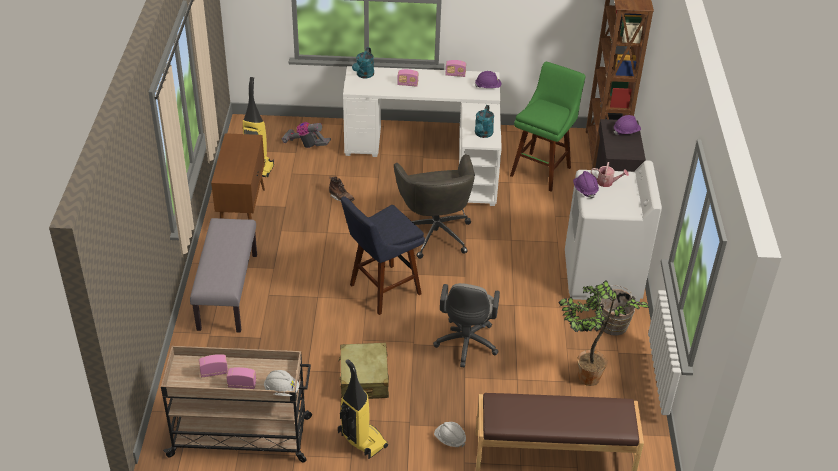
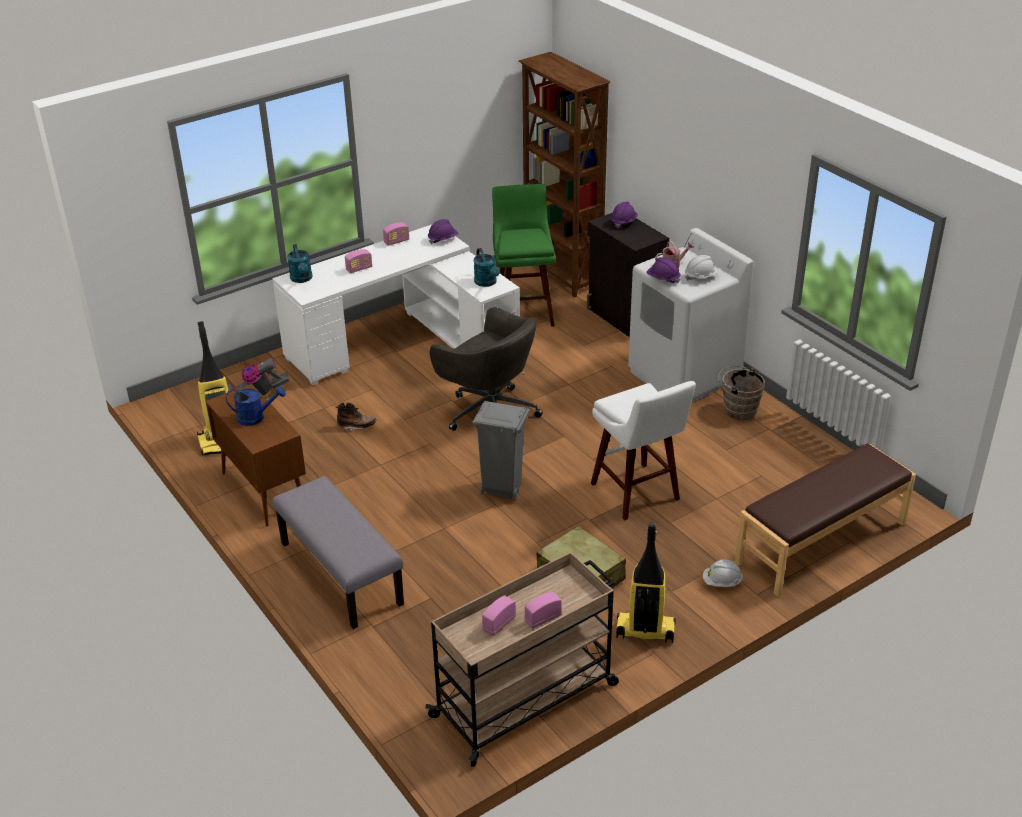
camera: 35 degrees left, 5 degrees down
(239, 159) = (256, 417): none -> blue watering can
(281, 390) = (588, 600): white hard hat -> white hard hat (701, 277)
(381, 291) = (501, 490): blue stool -> grey trash can
(466, 345) = (638, 495): grey office chair -> white stool
(585, 378) = (770, 465): potted plant -> none

